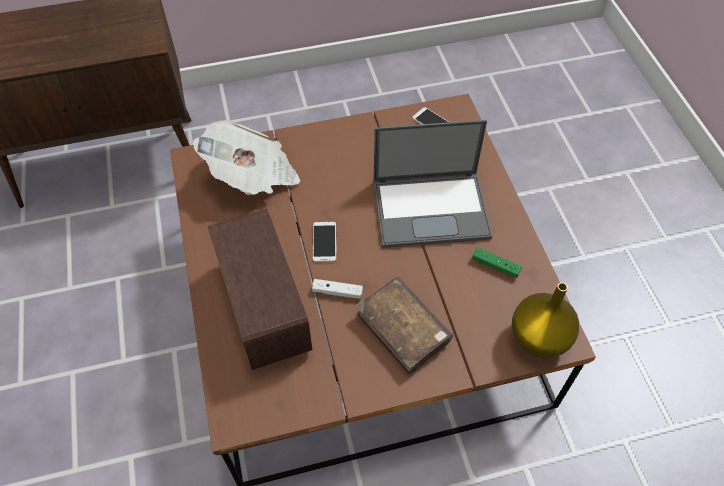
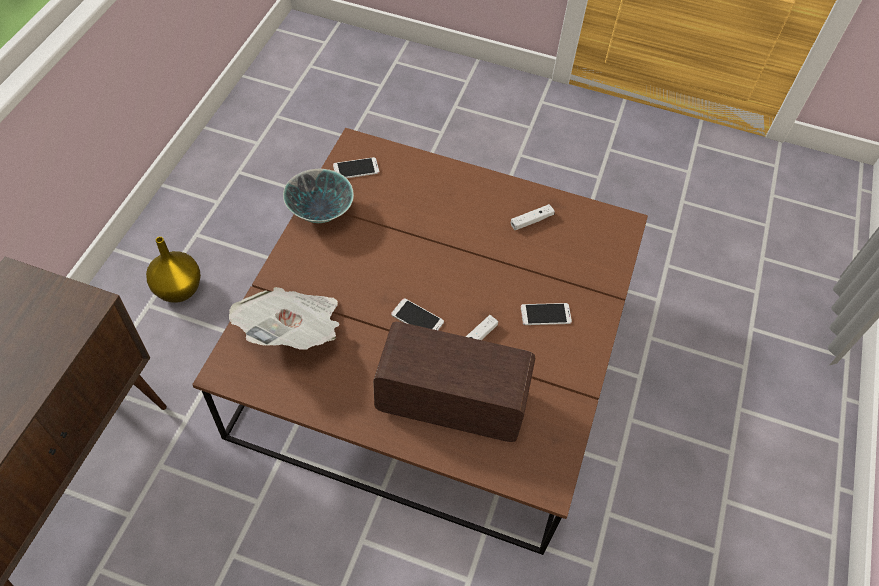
camera: 60 degrees left, 0 degrees up
(370, 128) = (320, 214): none -> bowl
(403, 330) = (545, 314): brown book -> phone
(432, 208) = (444, 225): laptop -> none
(495, 266) = (531, 221): green game controller -> white game controller
(538, 338) = (611, 237): yellow vase -> yellow vase (178, 289)

